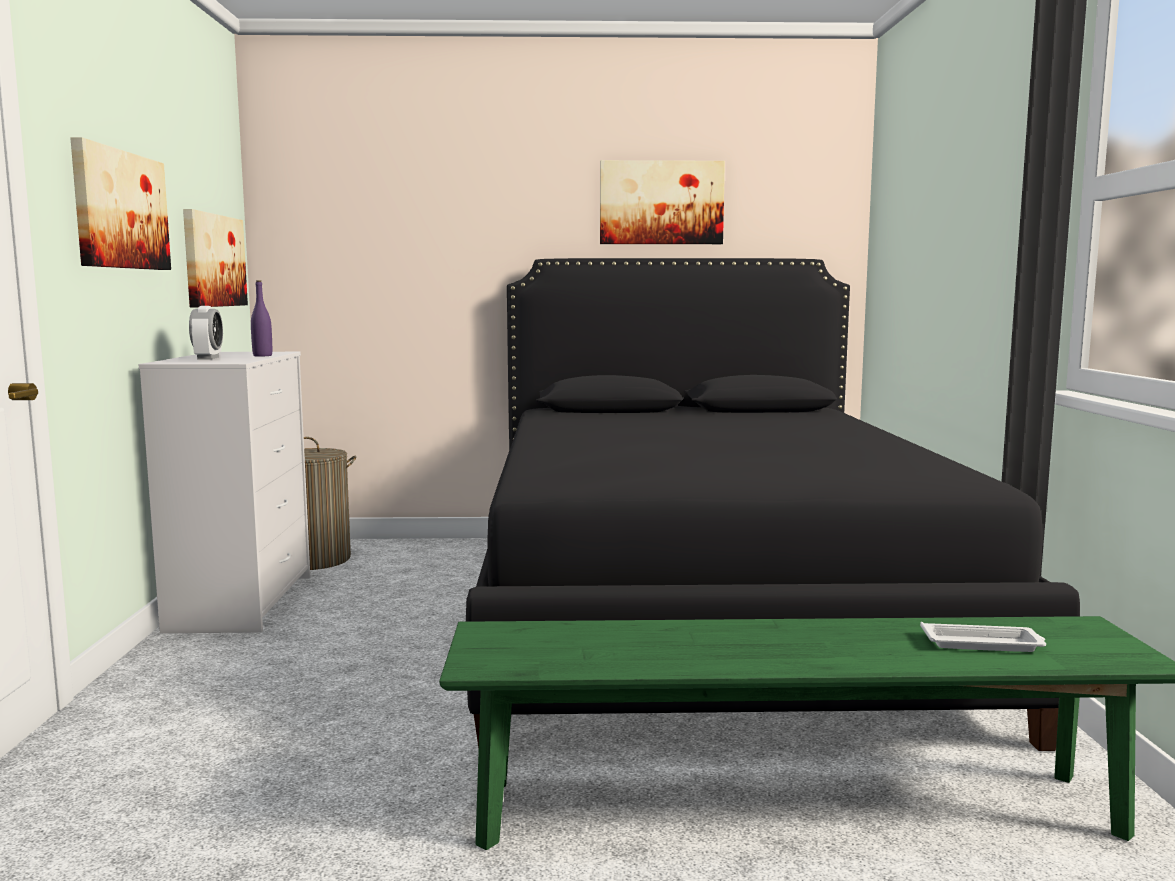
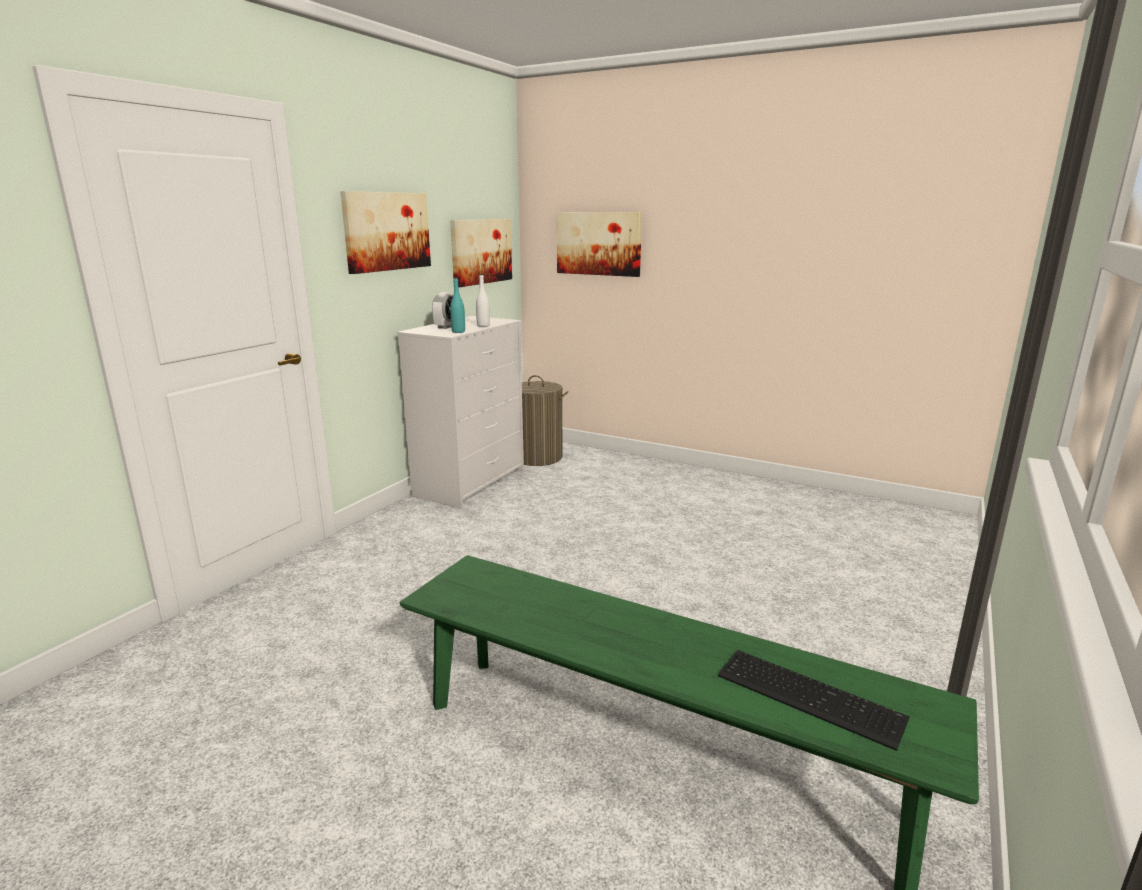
camera: 30 degrees right, 10 degrees up
(242, 360) = (458, 332): none -> turquoise bottle
(262, 355) = (483, 326): purple bottle -> white bottle
(661, 203) = (825, 202): picture -> picture (599, 243)
(708, 613) = (761, 565): black bed -> none
(983, 644) = (808, 694): white tray -> keyboard

